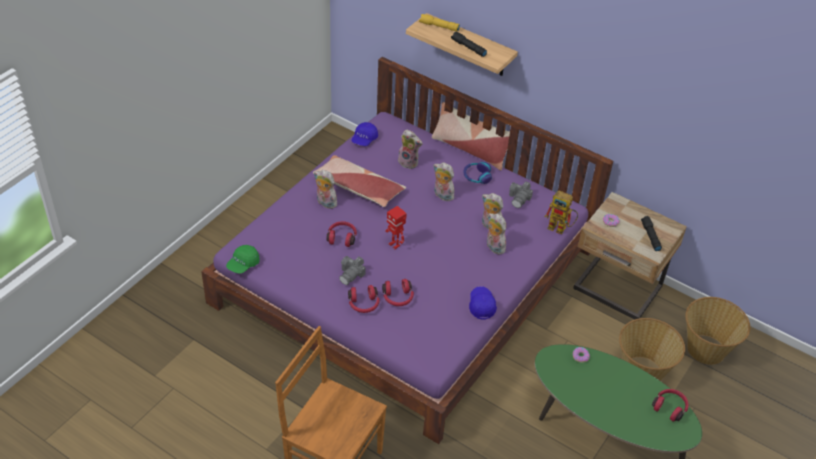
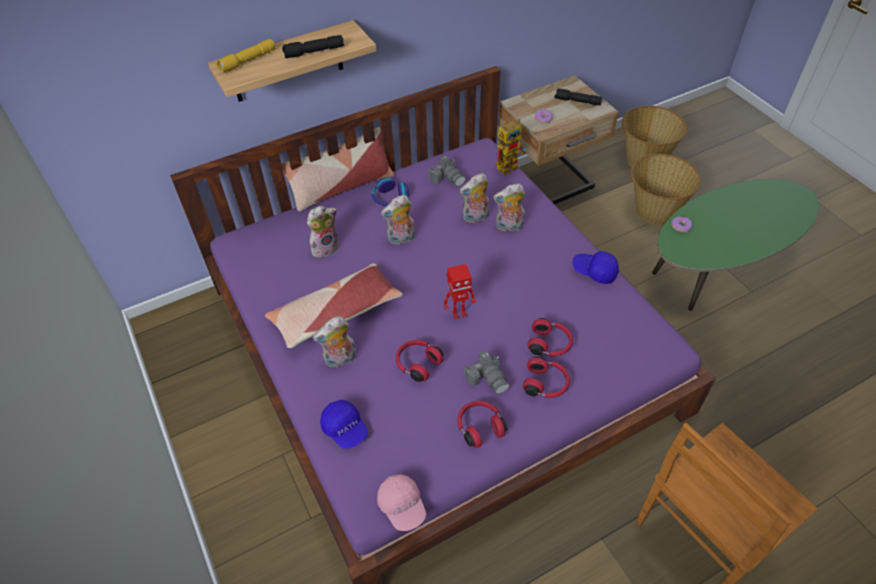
camera: 60 degrees left, 5 degrees up
(243, 264) = (402, 506): green cap -> pink cap
(364, 139) = (252, 275): blue cap -> blue cap (345, 429)
(670, 407) = (765, 191): red headphones -> red headphones (479, 427)

